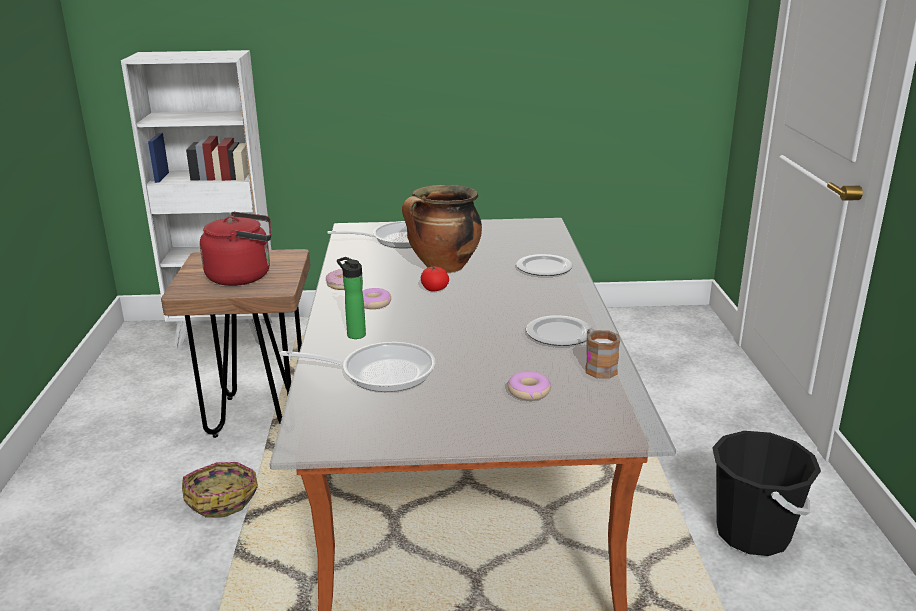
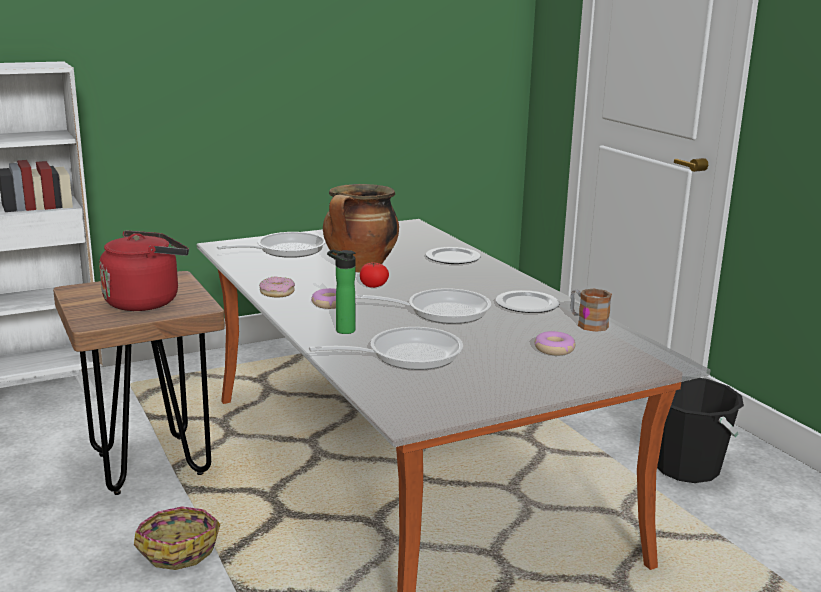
camera: 25 degrees left, 5 degrees down
(464, 328) = (440, 311): none -> frying pan

